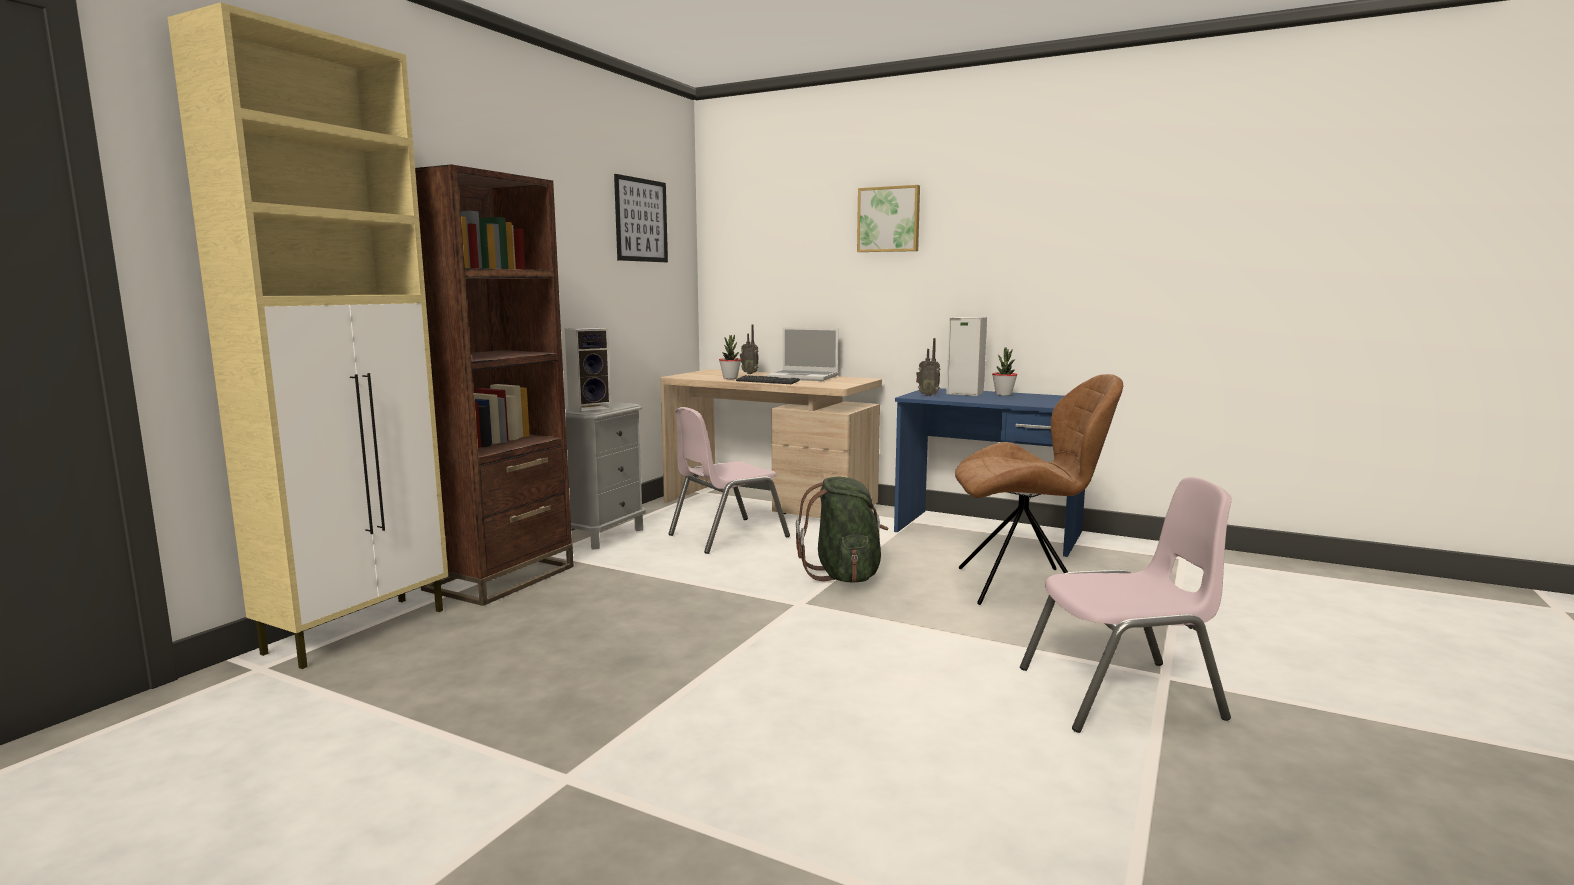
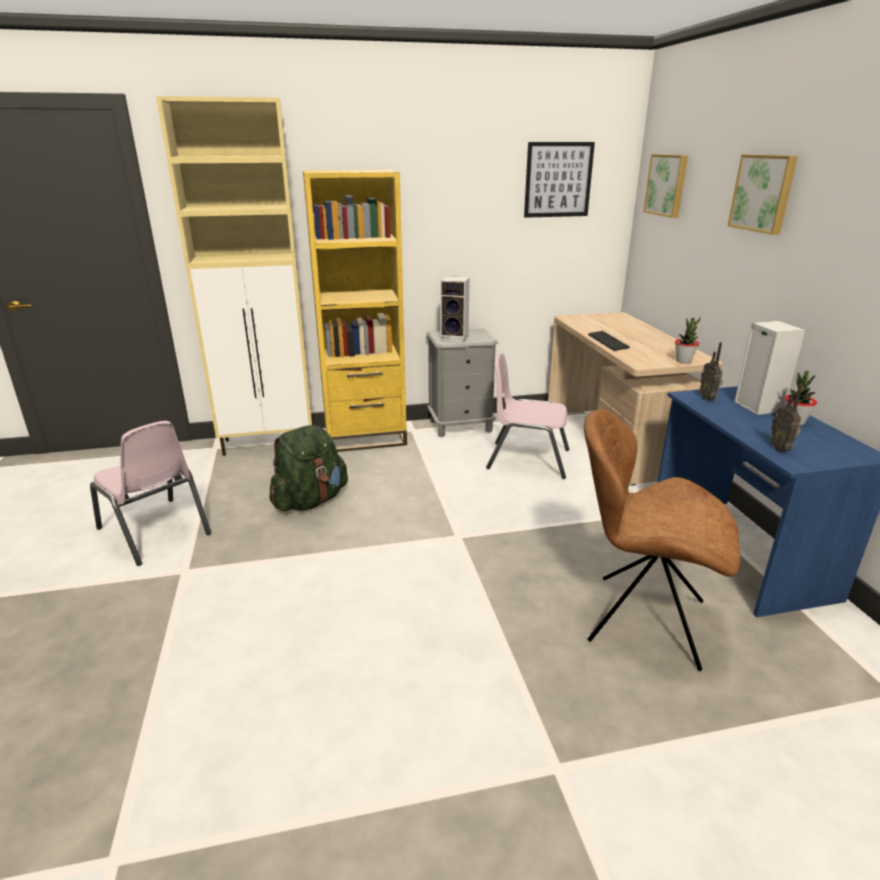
camera: 50 degrees right, 15 degrees up
(501, 578) = (365, 437): brown bookcase -> yellow bookcase
(730, 378) = (595, 330): potted plant -> potted plant (683, 361)
(750, 373) = (632, 326): radio -> radio (780, 449)
(751, 227) = (667, 185): none -> picture
(803, 377) = (656, 343): laptop -> none
(844, 575) = (531, 530): green backpack -> green backpack (310, 501)
(1025, 586) = (641, 619): brown chair -> brown chair turned 150 degrees clockwise
(1121, 694) = (489, 749): pink chair -> pink chair (155, 531)

